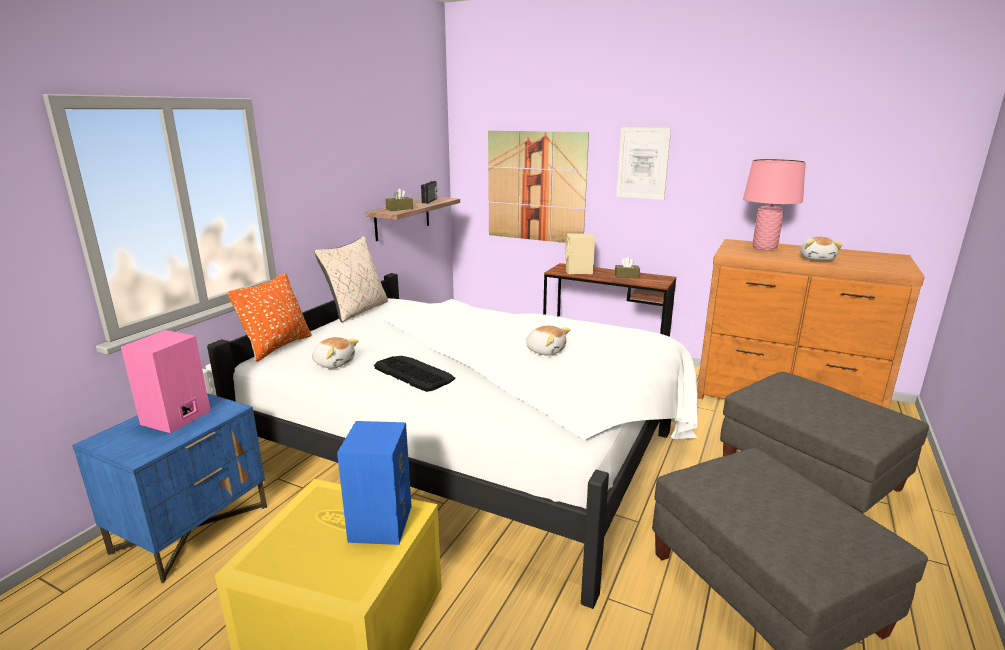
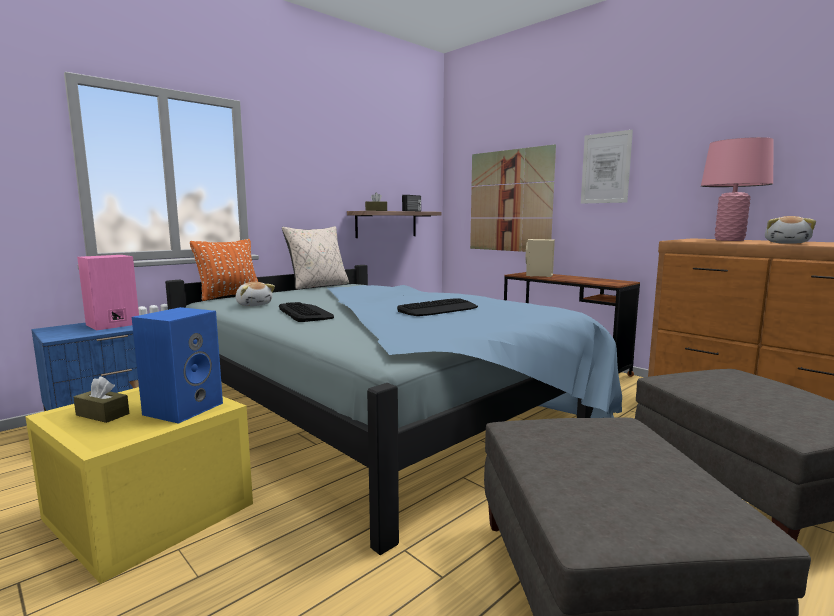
camera: 20 degrees right, 10 degrees down
(479, 447) = (385, 411): white bed -> blue bed
(545, 350) = (438, 309): plush toy -> keyboard
(626, 276) = (585, 279): brown tissue box -> brown tissue box (102, 414)

